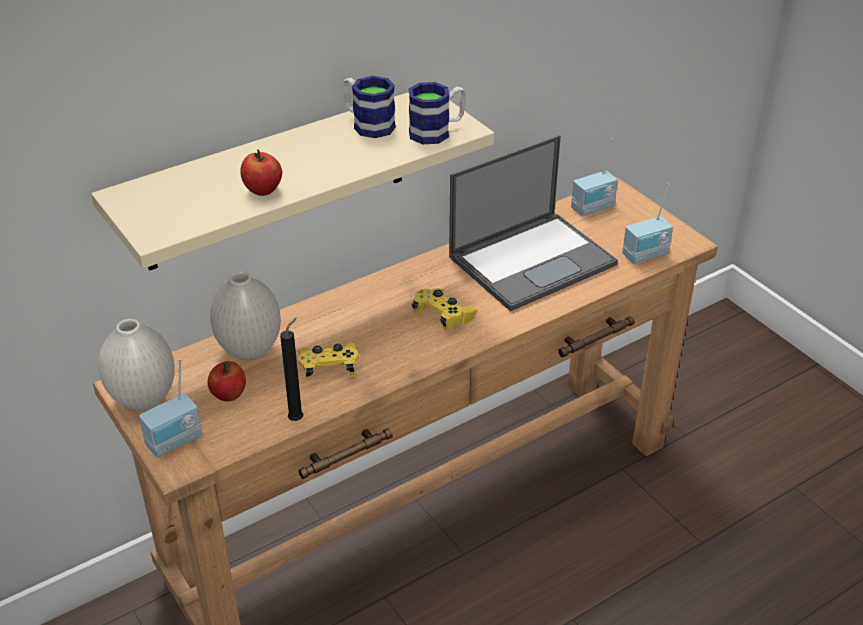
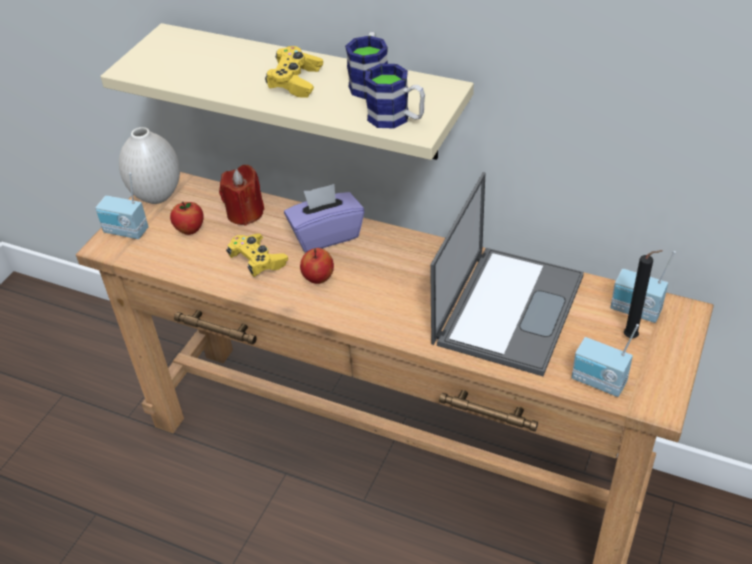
camera: 60 degrees right, 5 degrees up
(249, 350) = (245, 213): white vase -> red candle
(263, 190) = (223, 82): apple -> apple (318, 278)
(298, 419) = (190, 275): black candle -> black candle (633, 337)
(340, 314) = (326, 235): none -> purple tissue box
(443, 316) = (375, 290): yellow game controller -> yellow game controller (295, 82)
(533, 260) = (508, 307): laptop -> laptop turned 90 degrees counterclockwise

